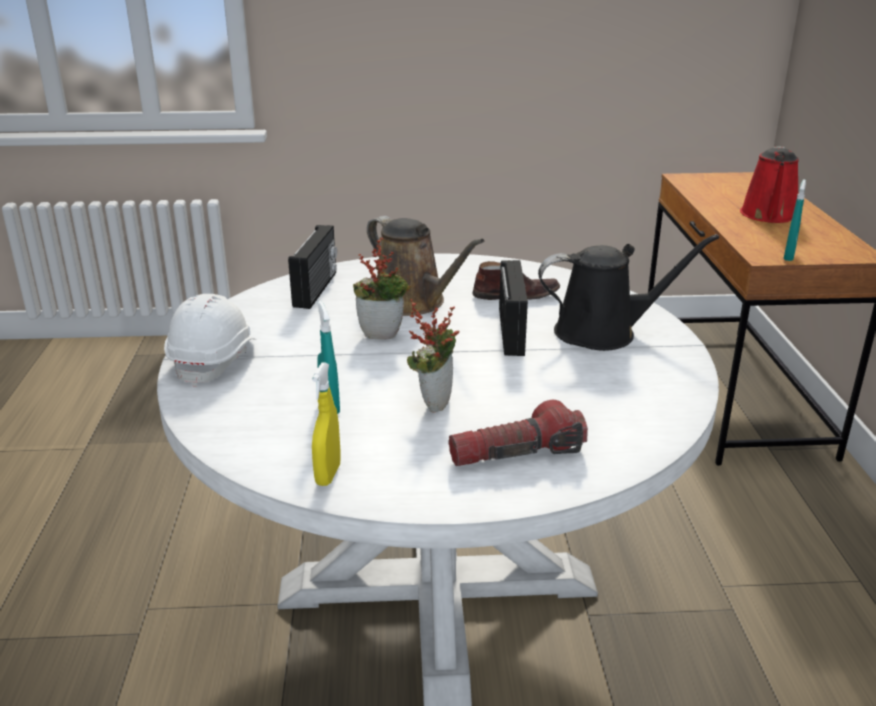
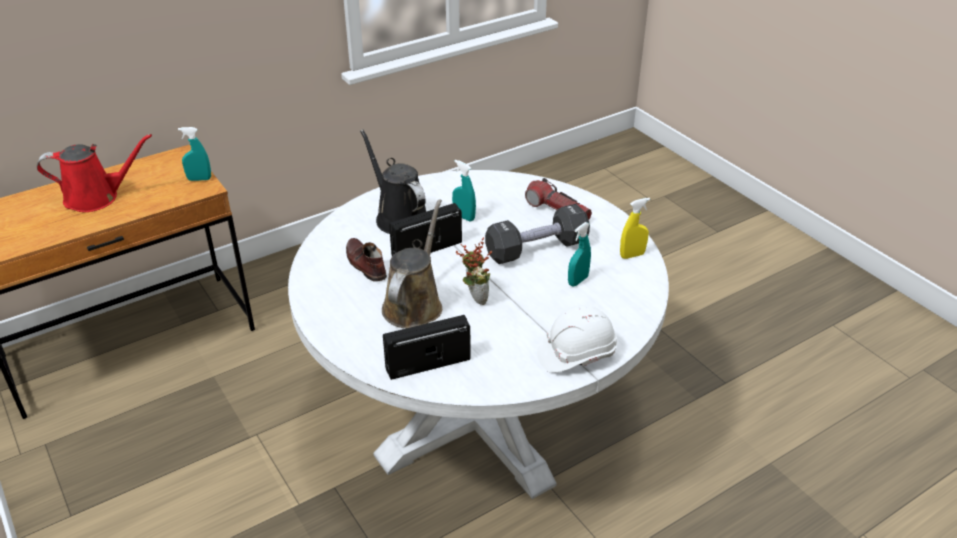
camera: 120 degrees left, 10 degrees up
(433, 401) = (537, 249): potted plant -> black dumbbell
(566, 373) = (464, 217): none -> turquoise spray bottle

